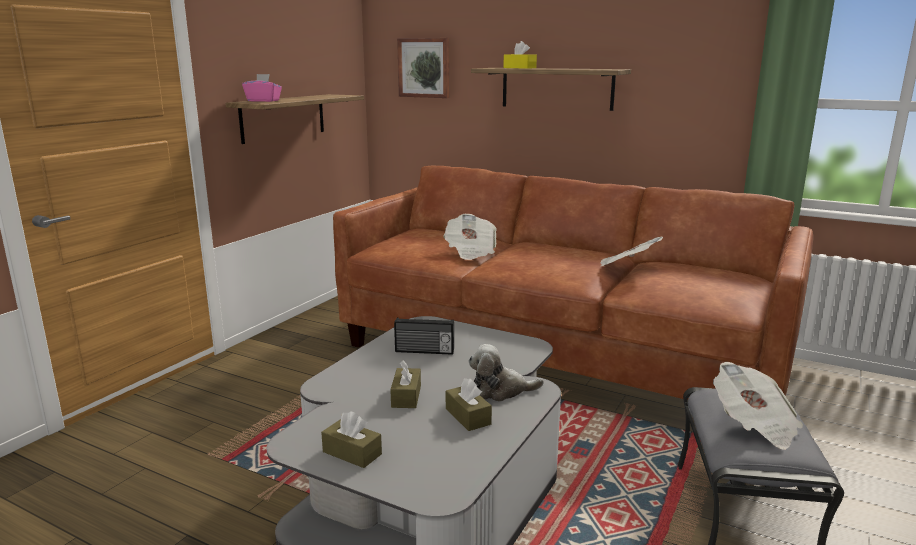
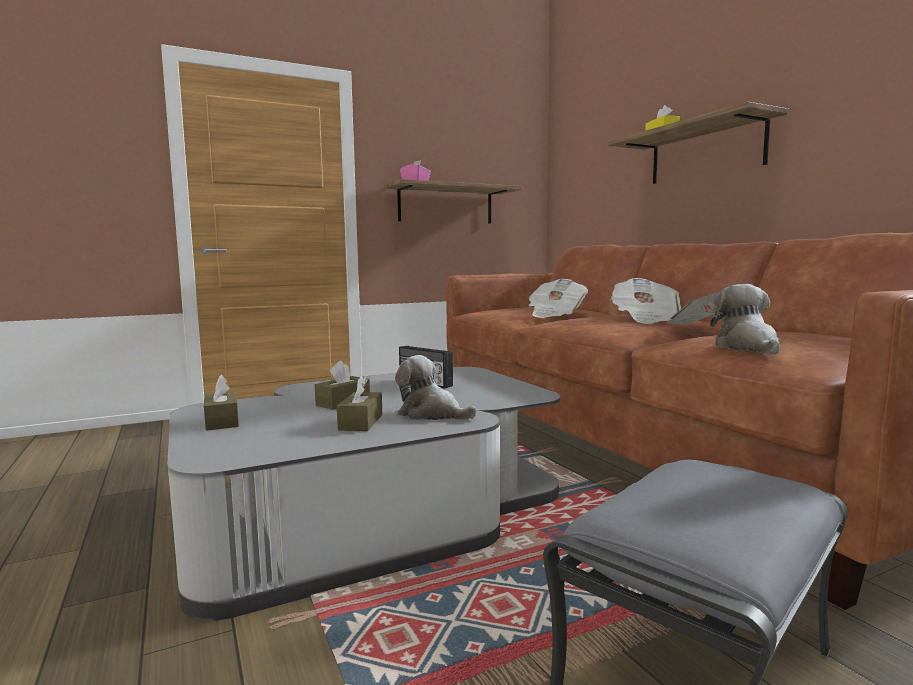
camera: 35 degrees right, 10 degrees down
(424, 68) = (589, 160): picture -> none
(686, 294) = (747, 348): none -> plush toy
(754, 425) = (690, 501): newspaper -> newspaper (645, 320)

